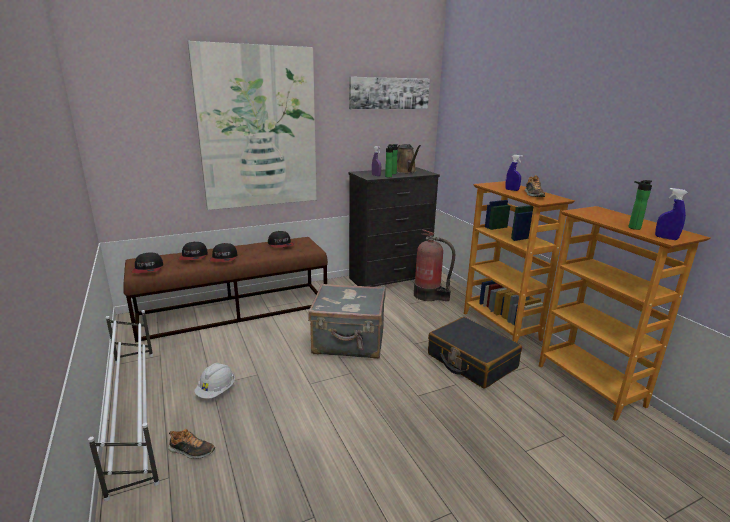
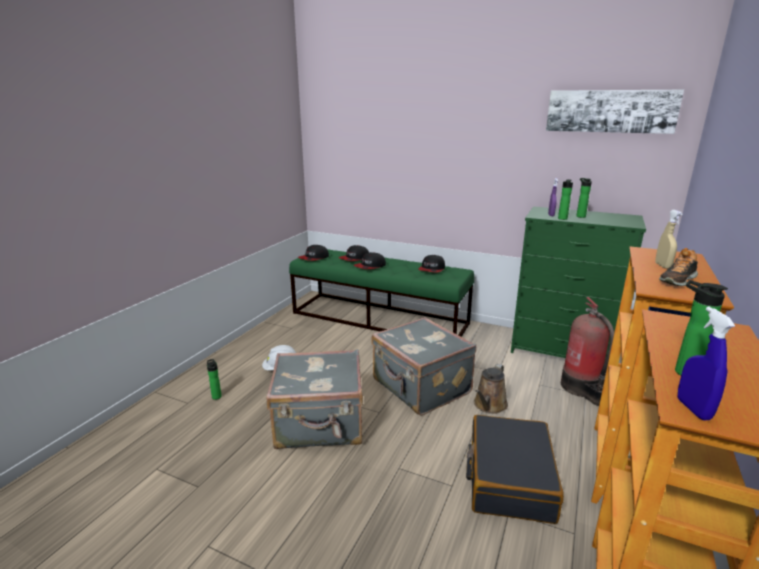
camera: 50 degrees right, 0 degrees up
(134, 412) = (230, 355): white shoe rack -> none
(191, 451) = (216, 396): shoe -> bottle
(235, 310) = (380, 318): brown bench -> green bench
(258, 129) = (437, 148): picture -> none
(326, 407) = (320, 424): none -> grey suitcase
(390, 279) = (563, 351): black dresser -> green dresser
(406, 171) = (607, 217): brown watering can -> brown watering can (489, 405)
(511, 190) = (662, 266): blue spray bottle -> beige spray bottle

